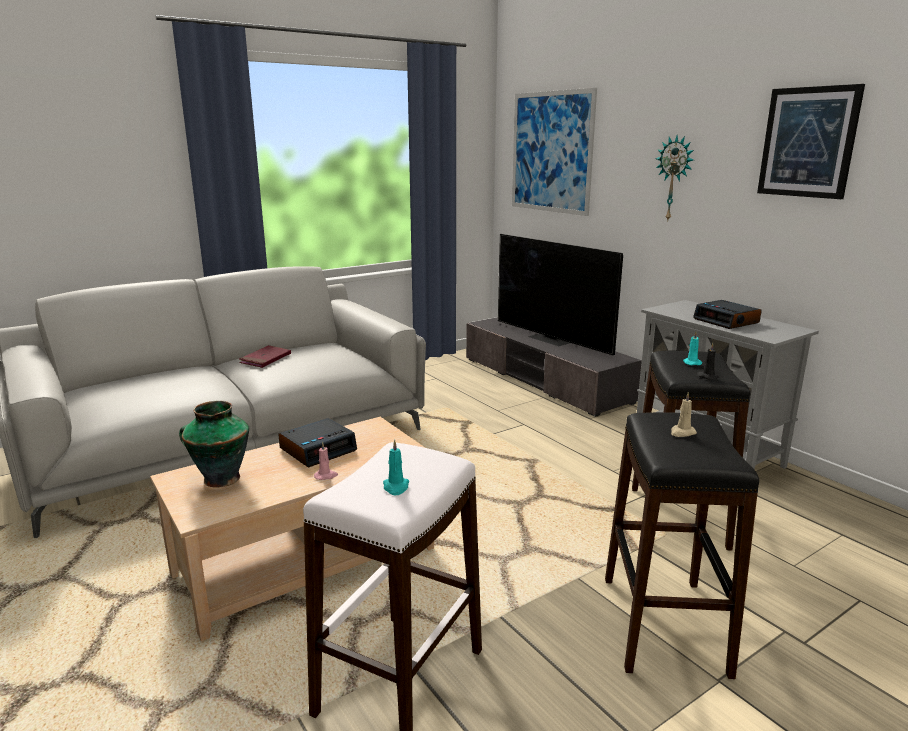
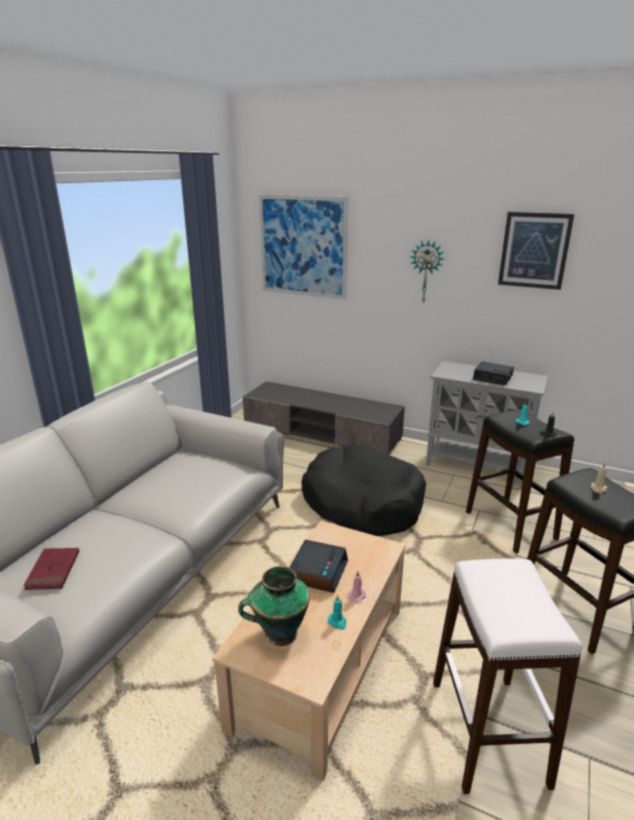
camera: 30 degrees left, 5 degrees up
(265, 359) = (153, 488): red book -> red book (53, 571)
(396, 487) = (527, 604): turquoise candle -> turquoise candle (337, 622)
(513, 449) = (362, 503): none -> black dog bed
(551, 339) = (325, 399): television -> none

